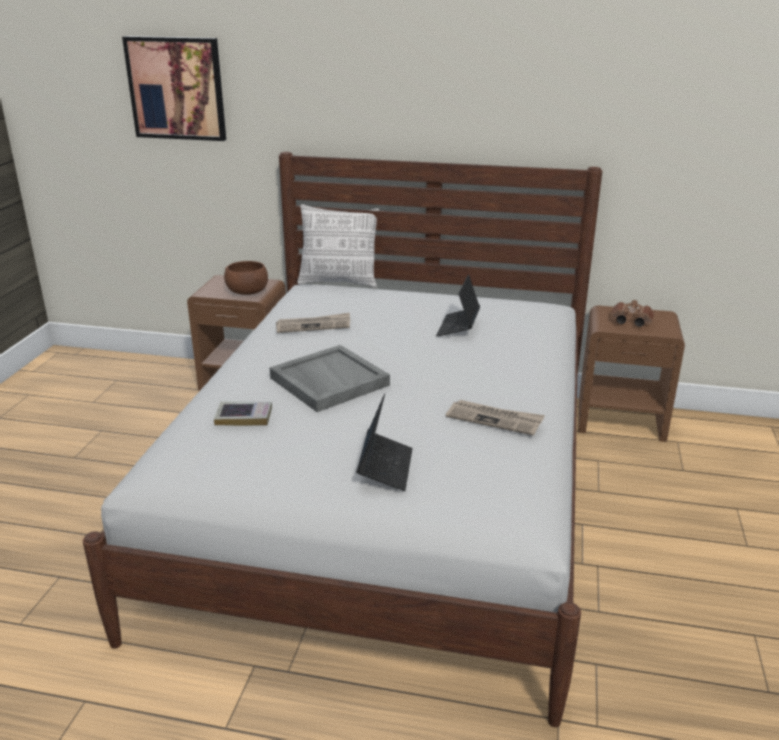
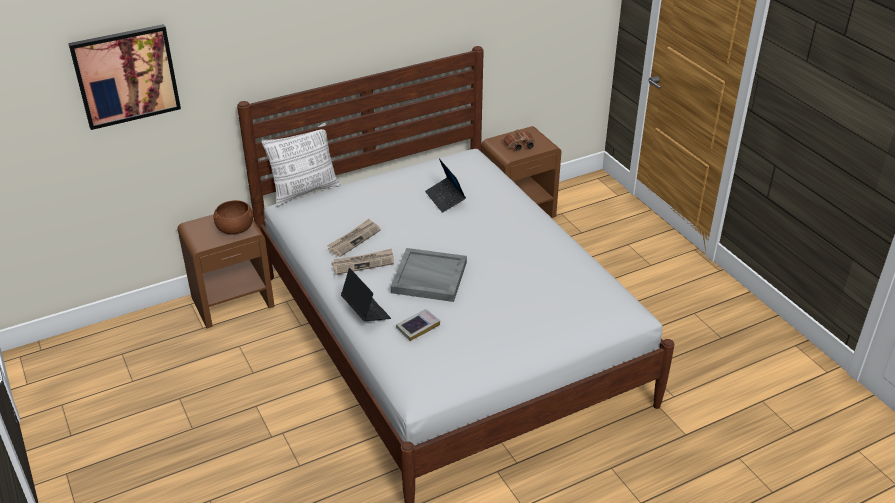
camera: 40 degrees left, 10 degrees up
(385, 467) = (535, 316): laptop -> laptop (365, 311)
(495, 419) = (549, 257): newspaper -> newspaper (363, 263)

